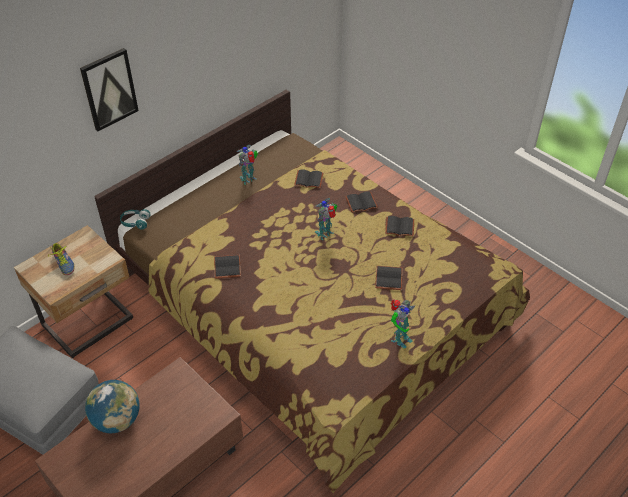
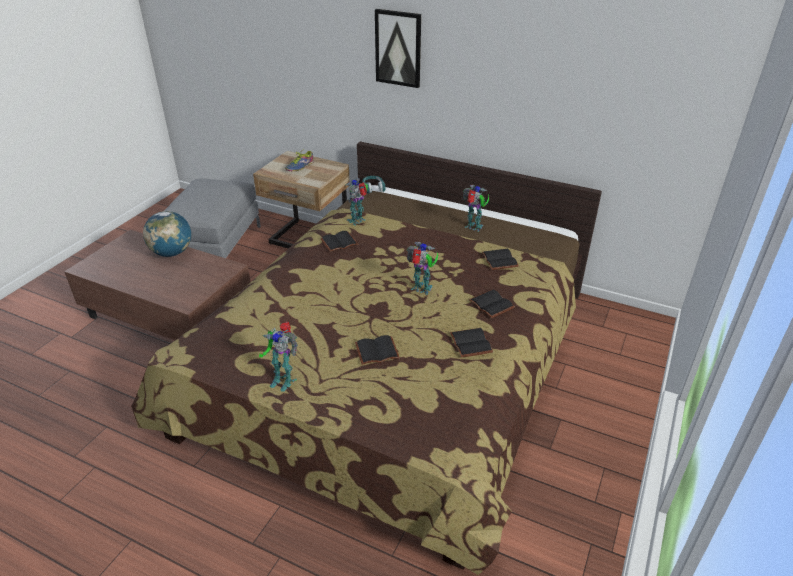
camera: 70 degrees right, 10 degrees down
(197, 246) = (358, 220): none -> toy robot

